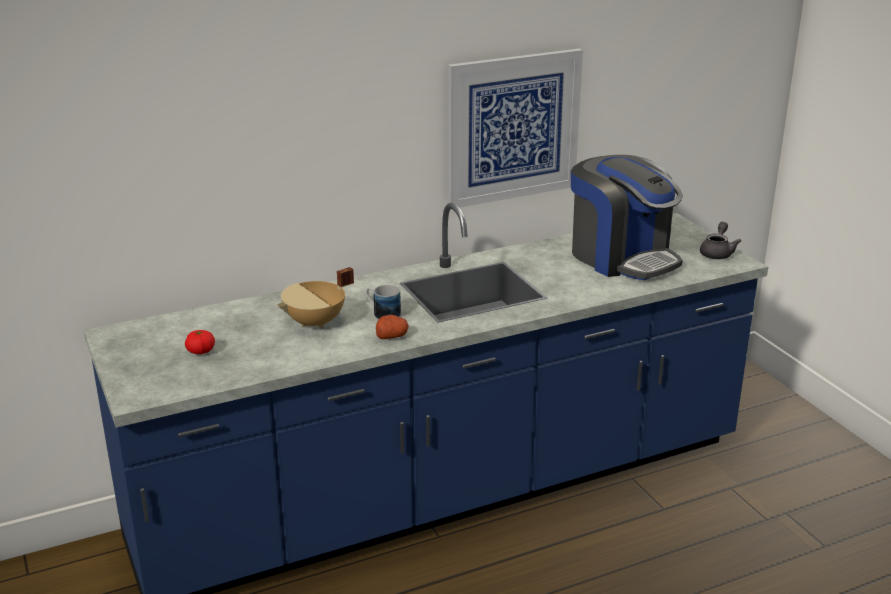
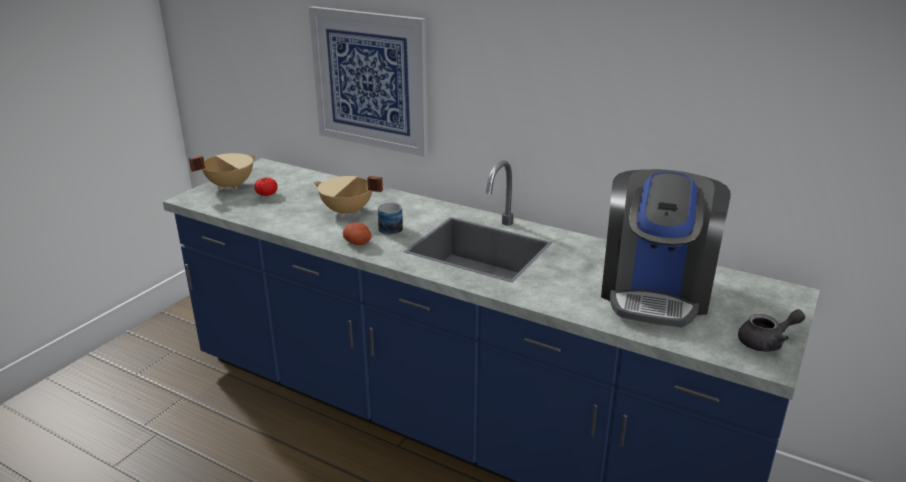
camera: 55 degrees right, 0 degrees up
(138, 366) = (229, 185): none -> beige cooking pot
(513, 127) = (607, 111): picture -> picture (370, 80)

